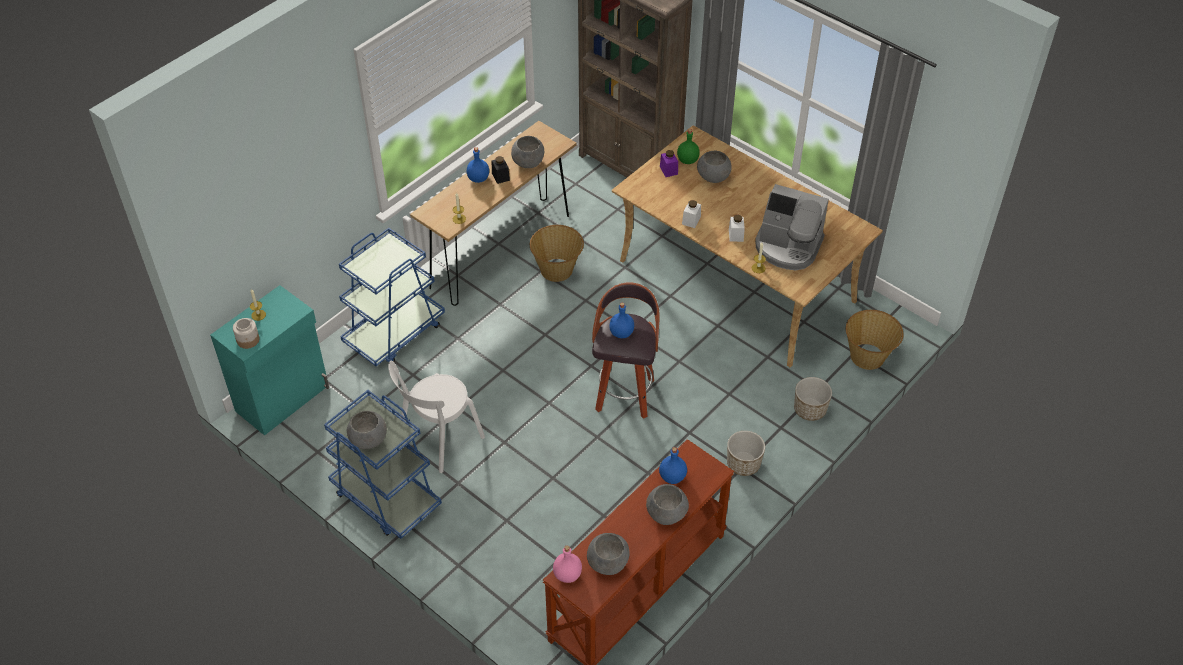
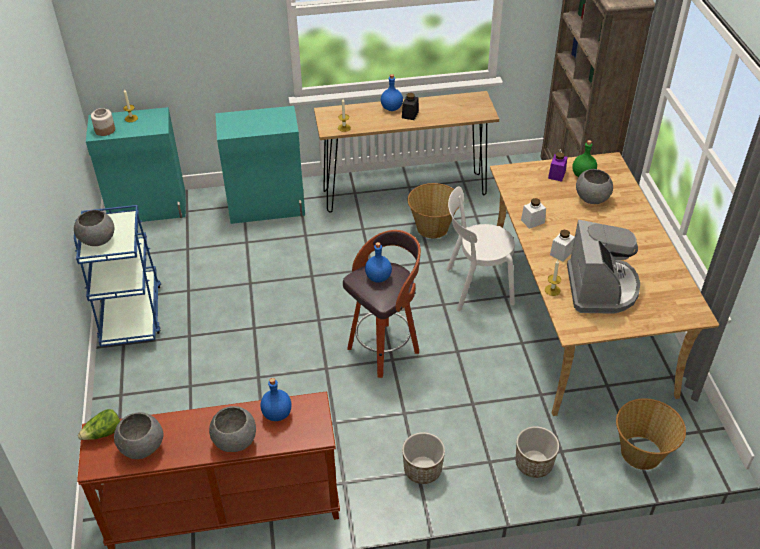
camera: 40 degrees right, 5 degrees down
(395, 333) = (267, 207): blue cart -> turquoise cabinet
(438, 439) = (211, 296): white chair -> white chair (475, 287)
(528, 163) = (443, 115): grey bowl -> none
(568, 574) = (103, 433): pink bottle -> lettuce
(788, 247) = (601, 288): coffee machine -> coffee machine turned 150 degrees counterclockwise

